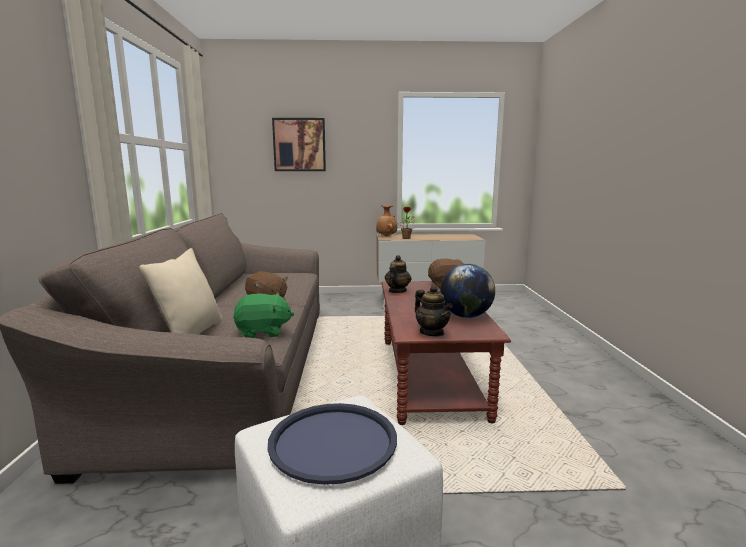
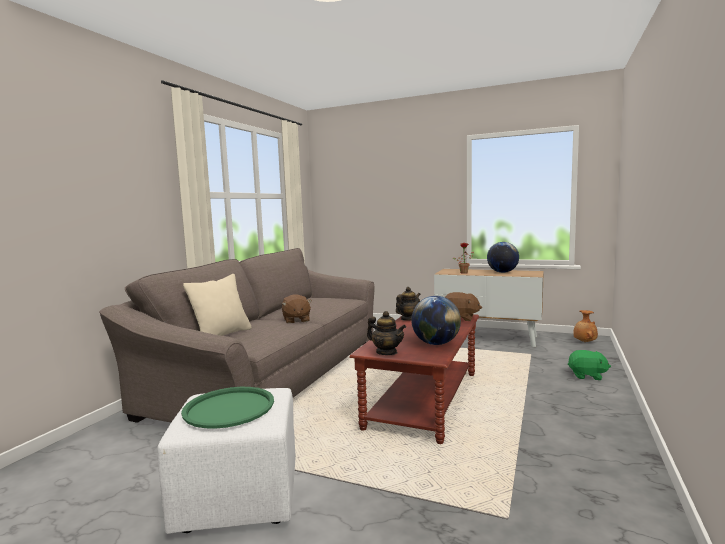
camera: 25 degrees right, 5 degrees down
(263, 332) = (267, 338): green plush toy -> green plush toy (587, 376)
(299, 145) = (379, 188): picture -> none
(333, 442) = (229, 408): blue tray -> green tray
(386, 236) = (448, 270): brown vase -> brown vase (584, 342)
(432, 332) = (386, 352): teapot -> teapot turned 45 degrees counterclockwise
(442, 236) = (502, 272): none -> globe

